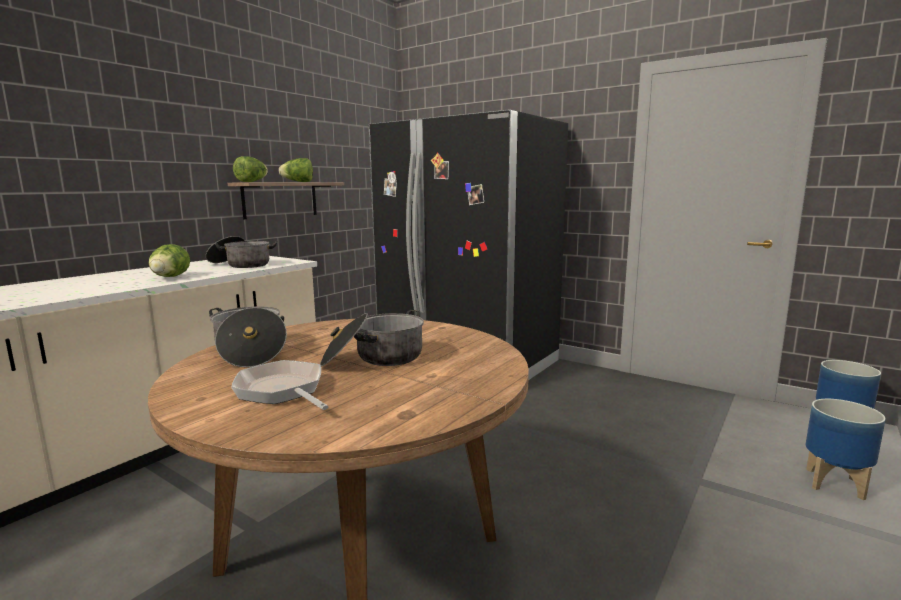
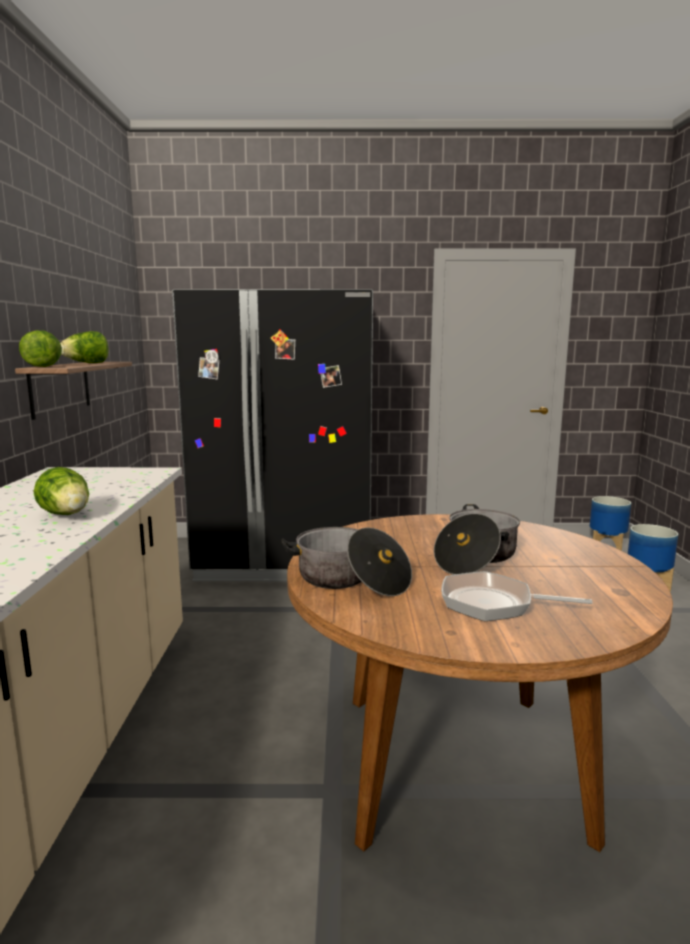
camera: 35 degrees left, 0 degrees up
(241, 265) = (99, 484): cooking pot -> none

